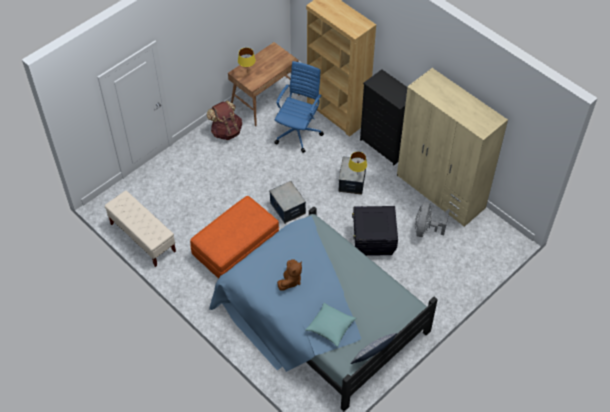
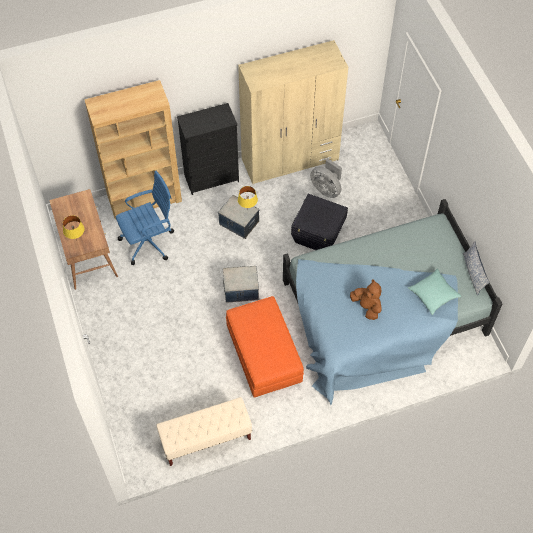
camera: 65 degrees left, 5 degrees up
(226, 131) = (107, 306): brown backpack -> none
(298, 132) = (149, 242): blue office chair -> blue office chair turned 105 degrees clockwise

